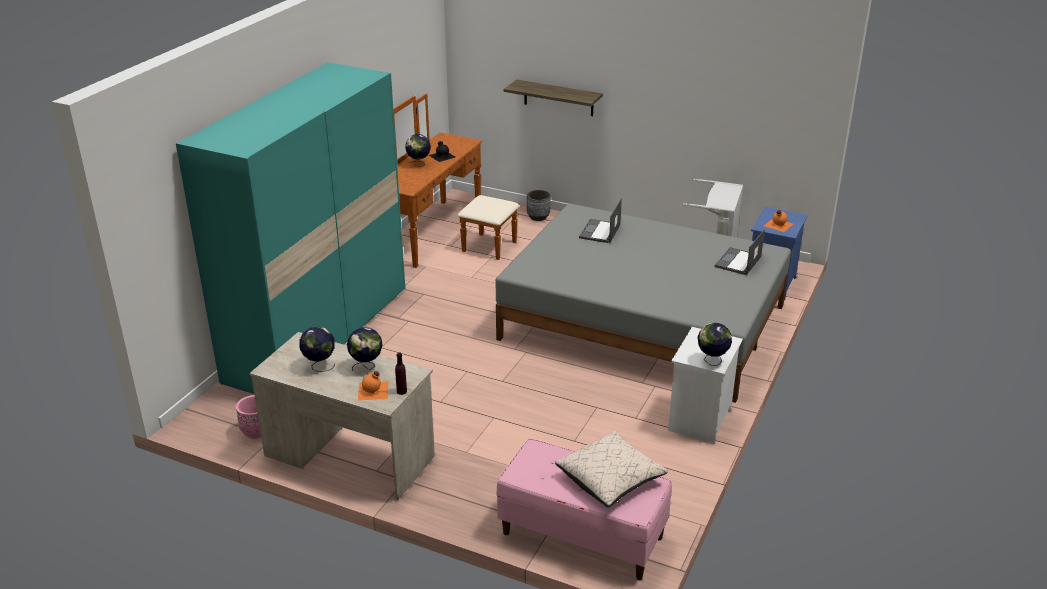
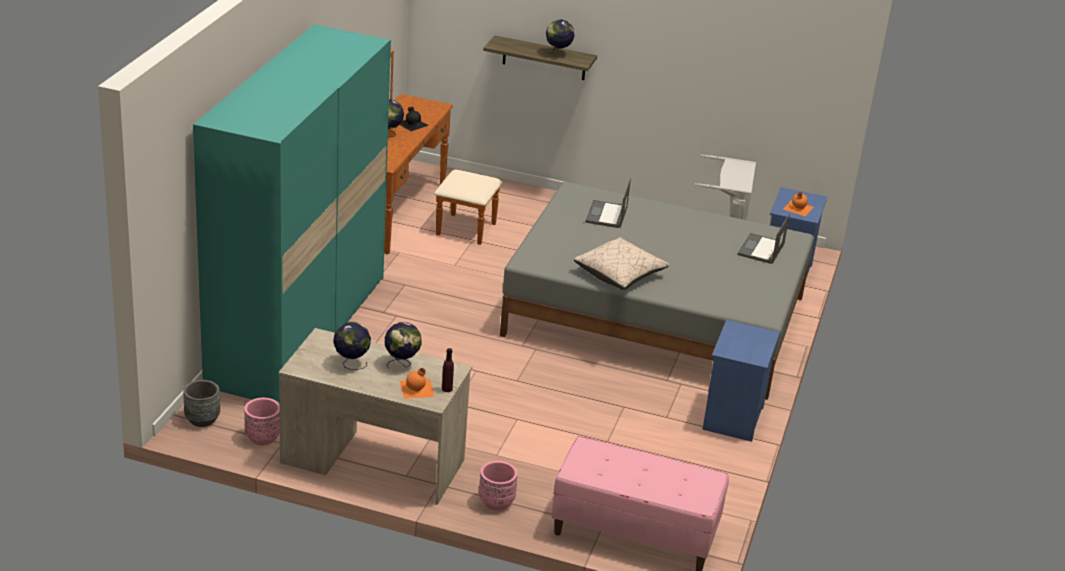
camera: 10 degrees left, 0 degrees up
(454, 499) = (496, 502): none -> pink planter
(538, 217) = (514, 194): grey planter -> grey planter (202, 420)
(610, 480) = (668, 474): beige pillow -> beige pillow (620, 274)
(700, 421) = (734, 419): white nightstand -> blue nightstand
(712, 361) = (753, 355): globe -> globe (558, 54)

